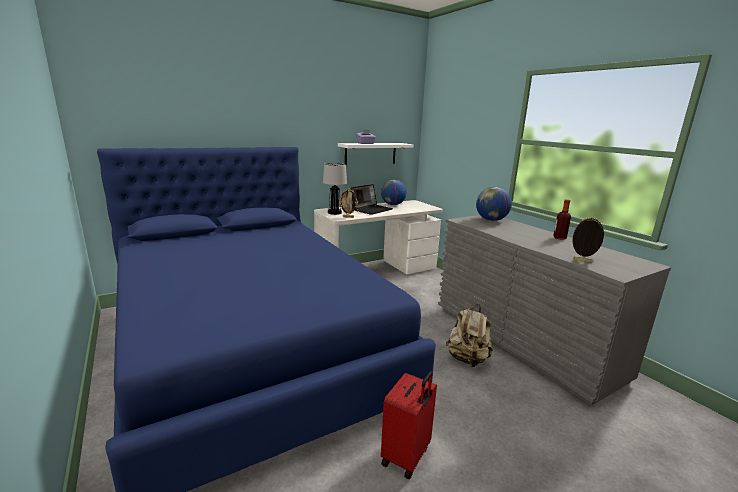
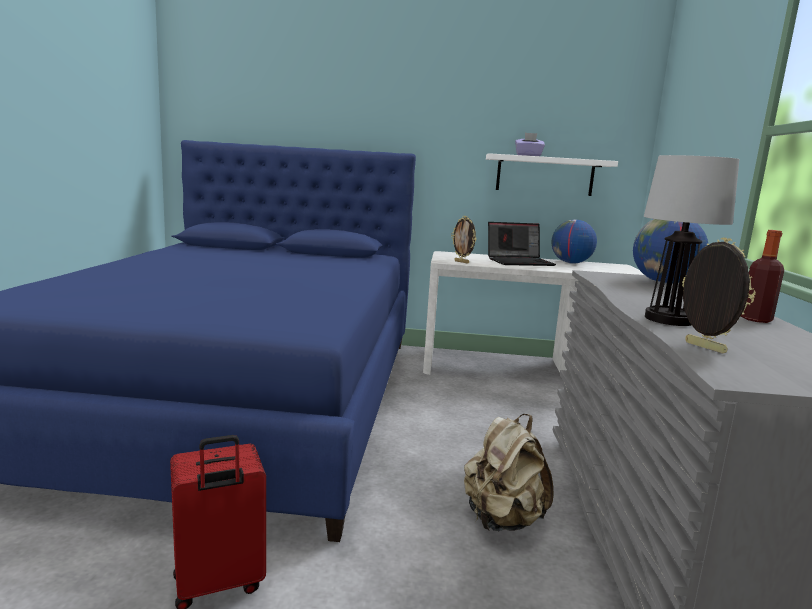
camera: 35 degrees right, 5 degrees down
(335, 212) = (454, 256): table lamp -> table lamp (670, 319)

